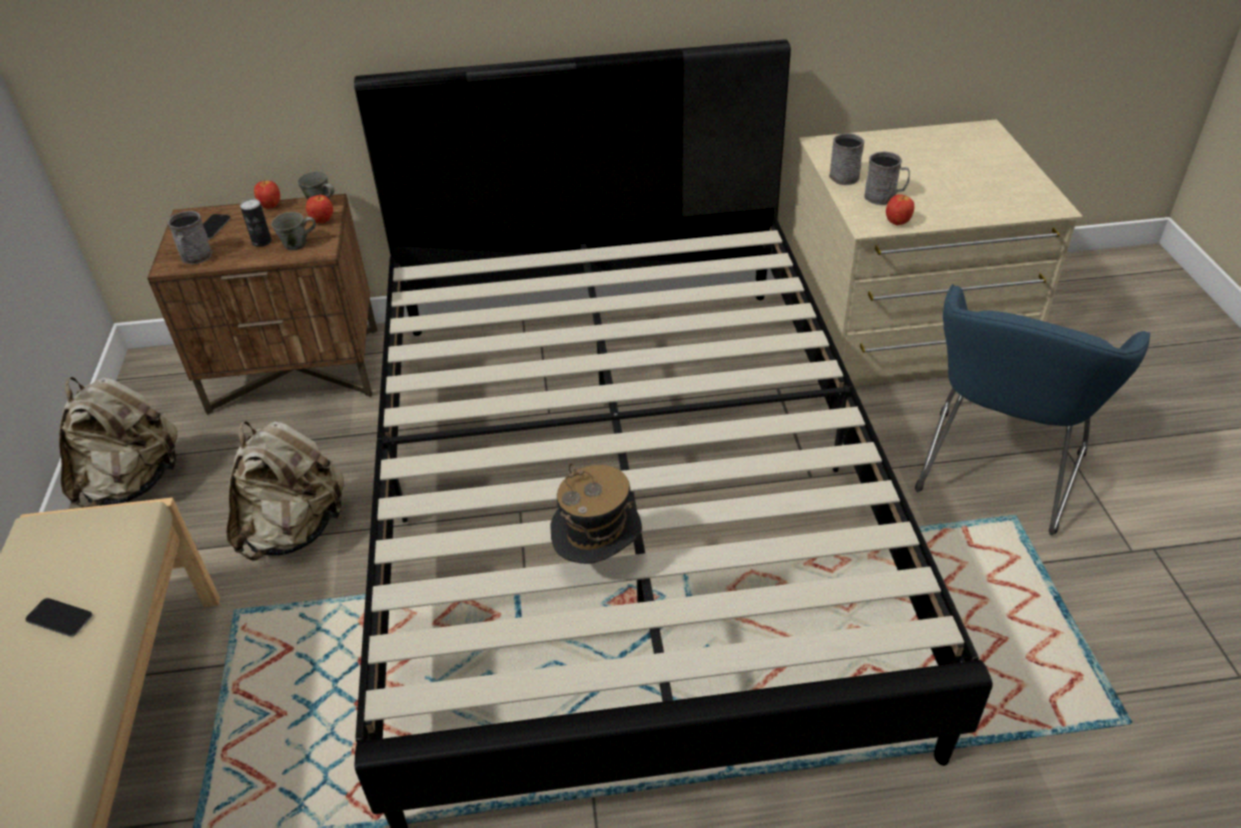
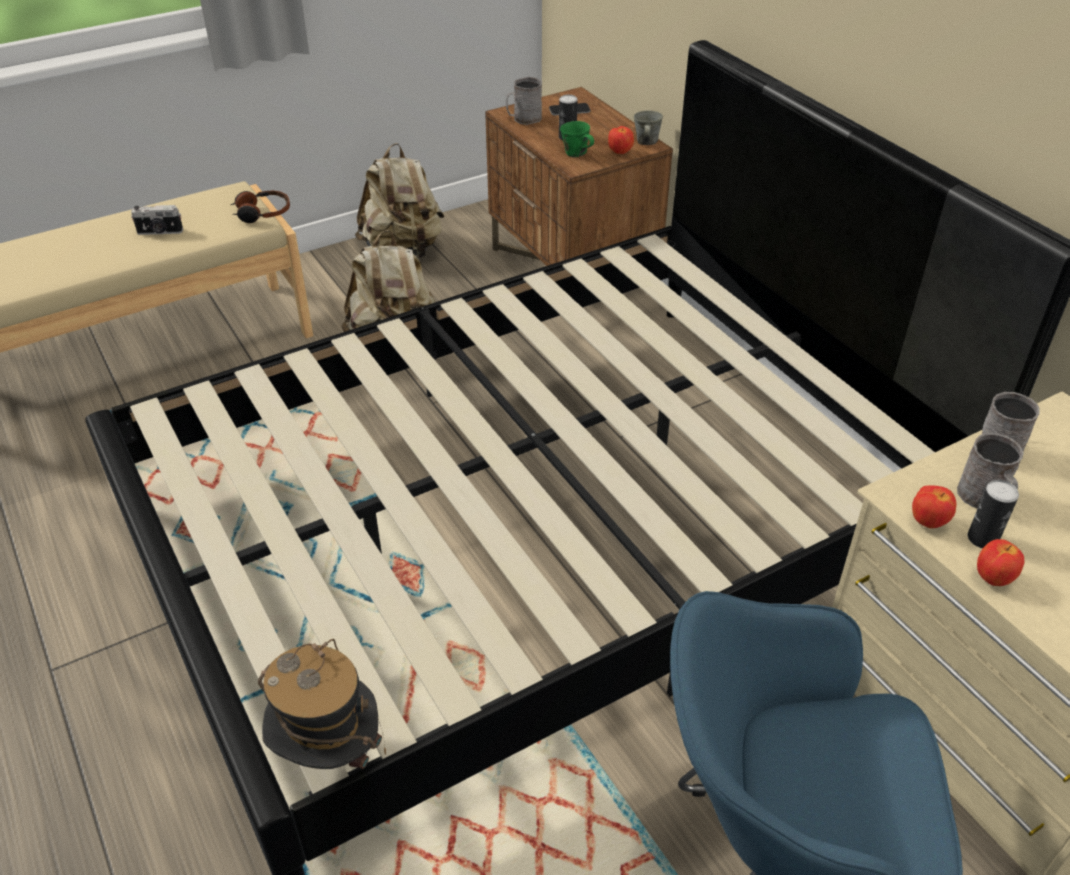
camera: 65 degrees right, 0 degrees up
(60, 618) = (160, 232): phone -> camera
(116, 512) = (262, 213): none -> headphones
(270, 206) = (621, 122): apple -> apple (992, 578)
(297, 244) = (576, 153): grey mug -> green mug
(598, 559) = (331, 479): hat -> hat (328, 754)
(919, 209) = (982, 538): none -> can

